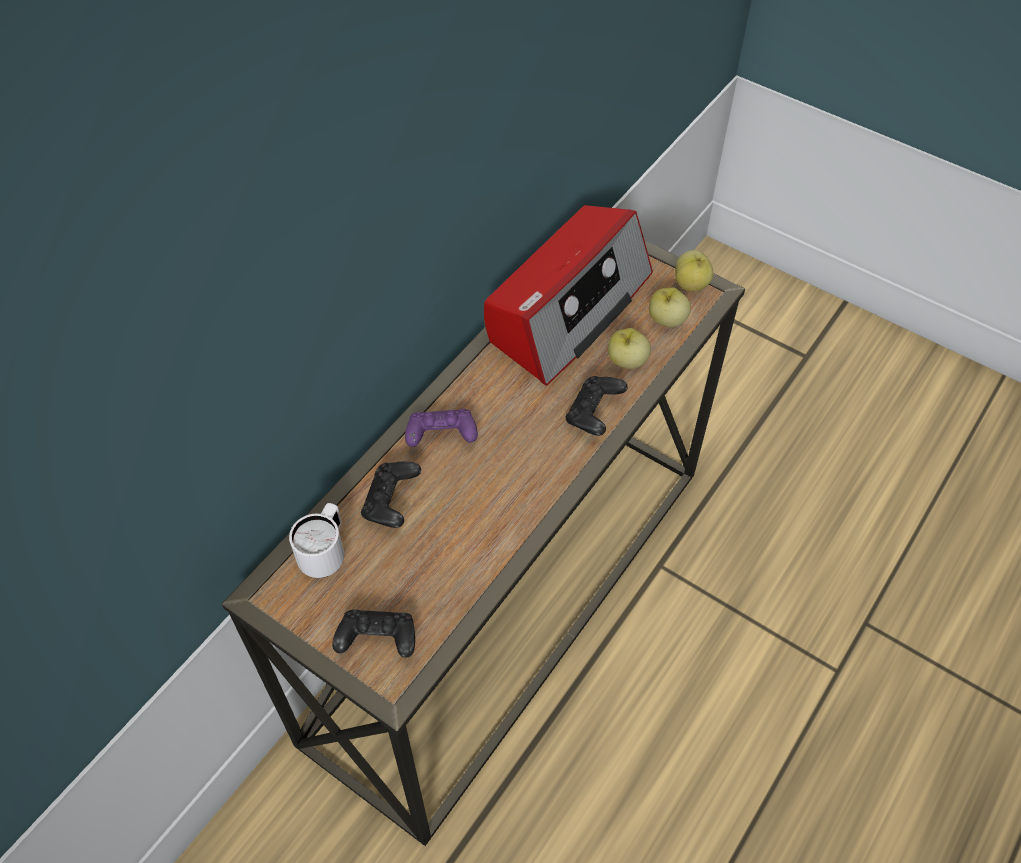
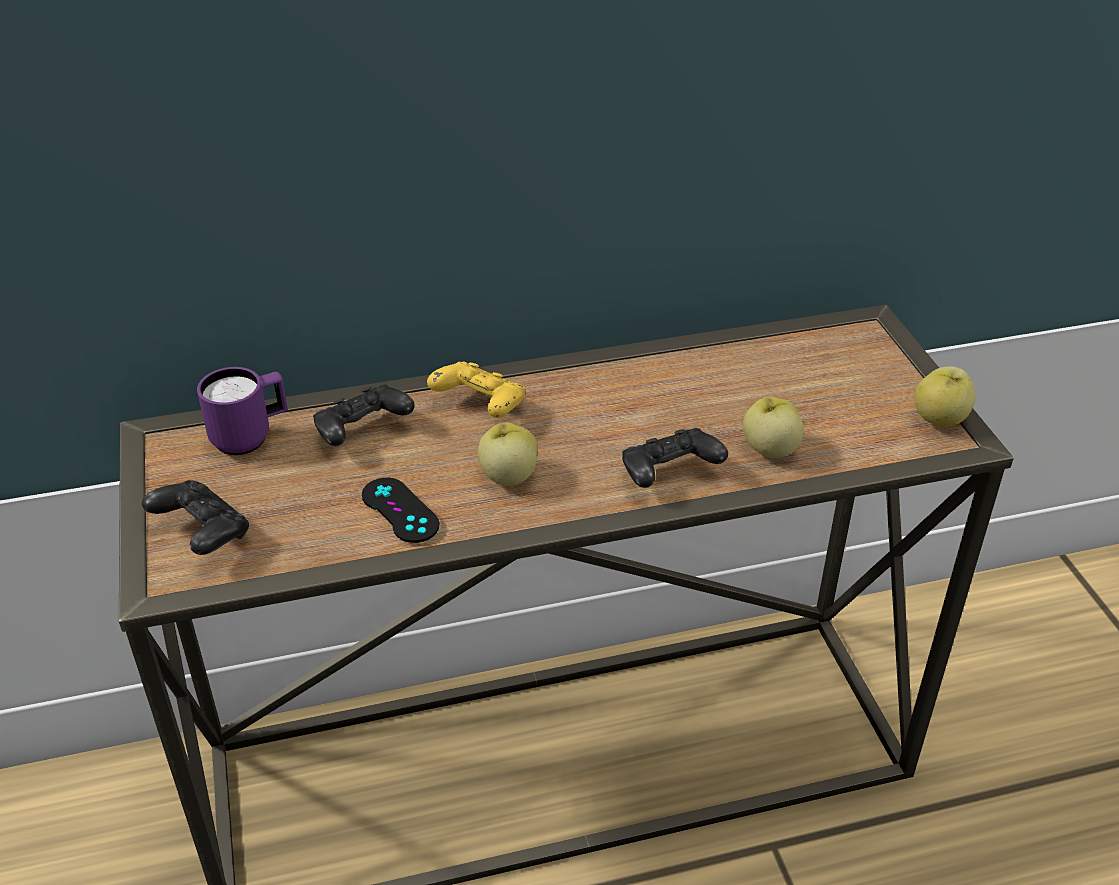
camera: 40 degrees right, 15 degrees down
(325, 554) = (251, 437): white mug -> purple mug
(441, 437) = (480, 406): purple game controller -> yellow game controller
(475, 541) = (400, 510): none -> black game controller
(567, 309) = (754, 369): radio -> none
(666, 320) = (866, 436): apple -> apple (508, 476)

